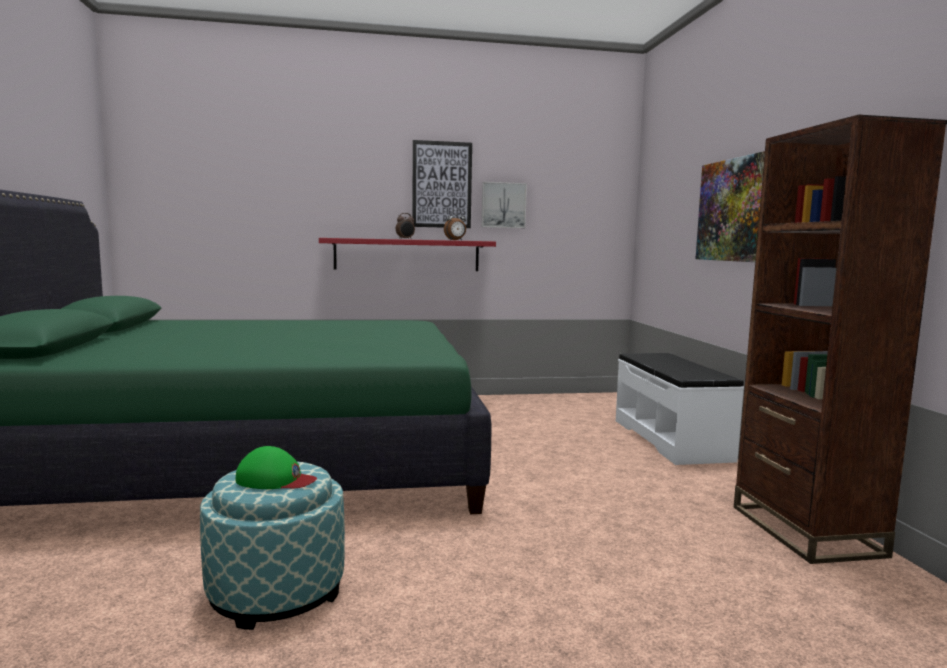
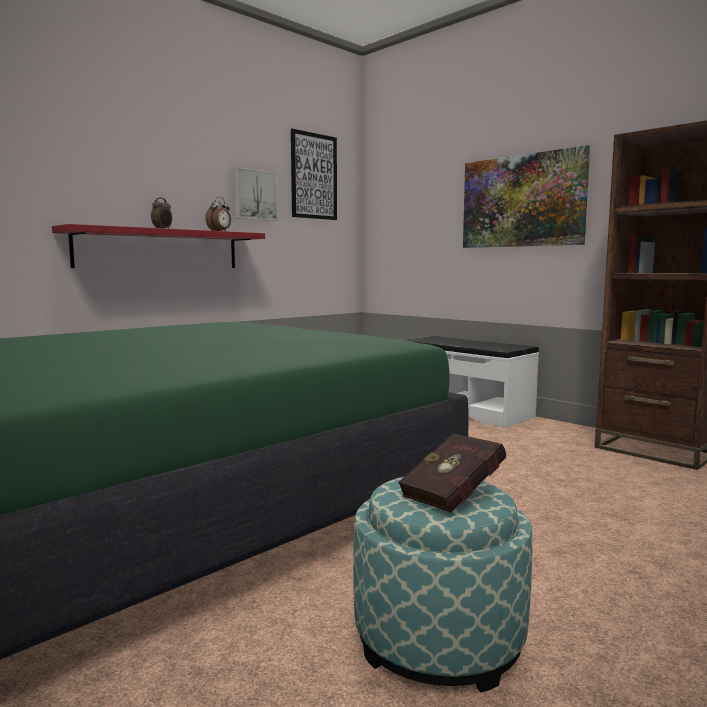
camera: 35 degrees left, 0 degrees up
(275, 480) = (456, 495): green cap -> red book
(442, 185) = (193, 167): picture -> picture (314, 176)

